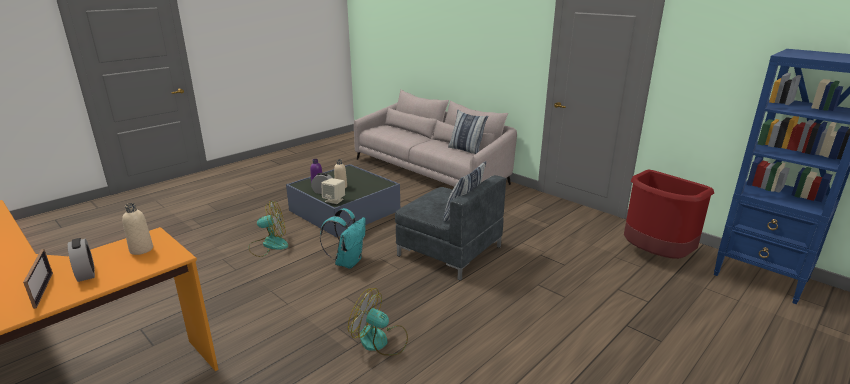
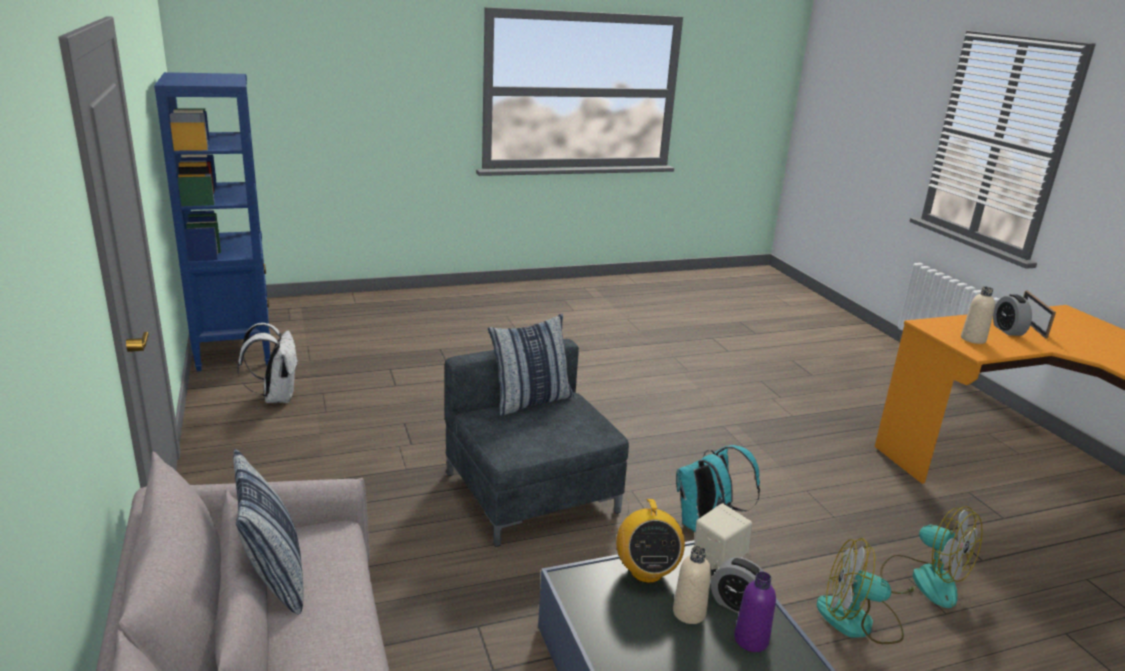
camera: 155 degrees left, 0 degrees up
(361, 192) = (646, 572): none -> radio
(380, 341) = (699, 420): fan -> fan (923, 580)
(655, 255) = (276, 397): red trash can -> white backpack

